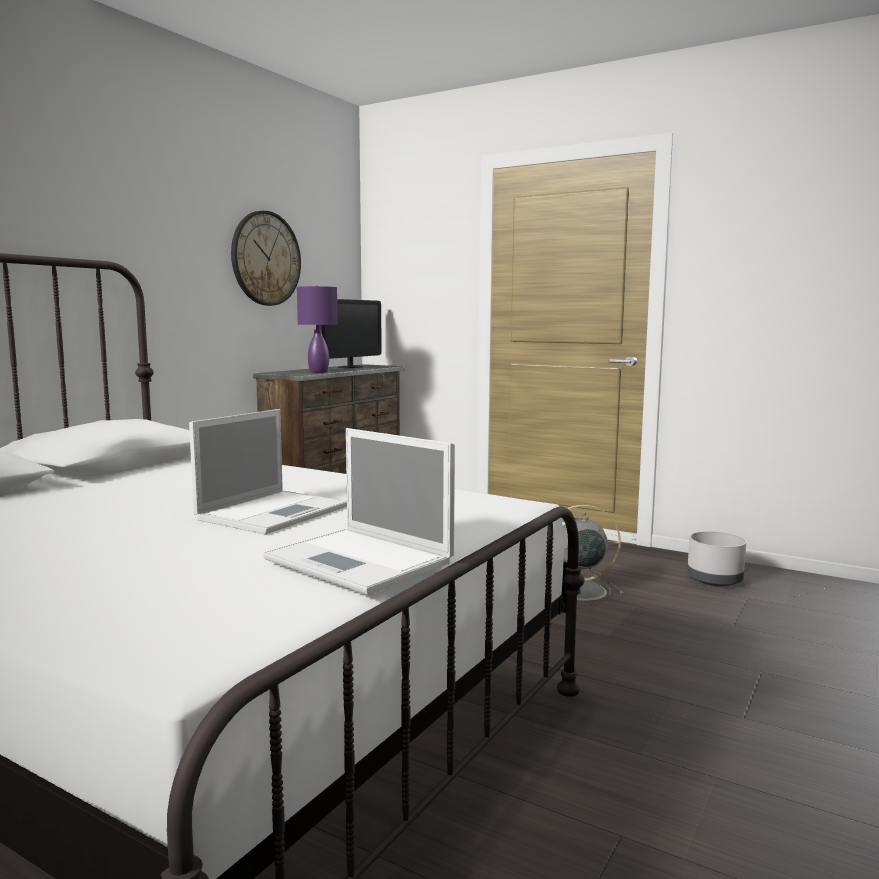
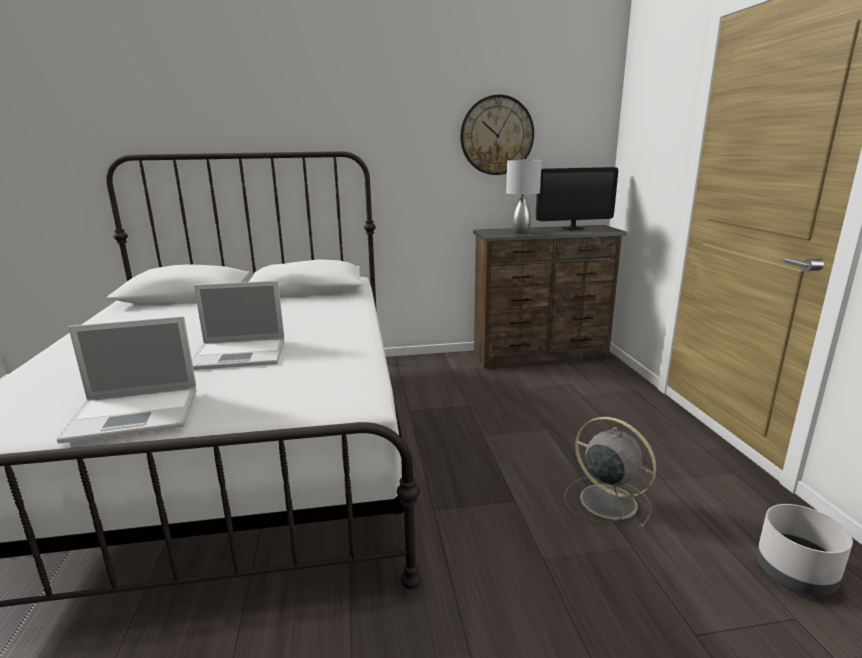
camera: 50 degrees right, 10 degrees up
(318, 371) = (521, 232): purple table lamp -> grey table lamp
(361, 561) = (137, 413): laptop -> laptop turned 105 degrees counterclockwise

